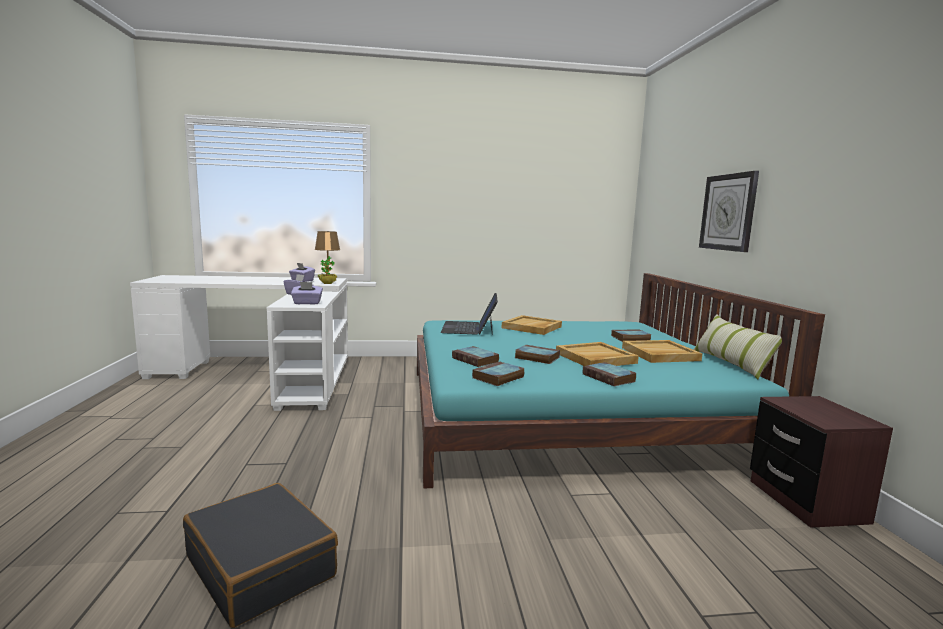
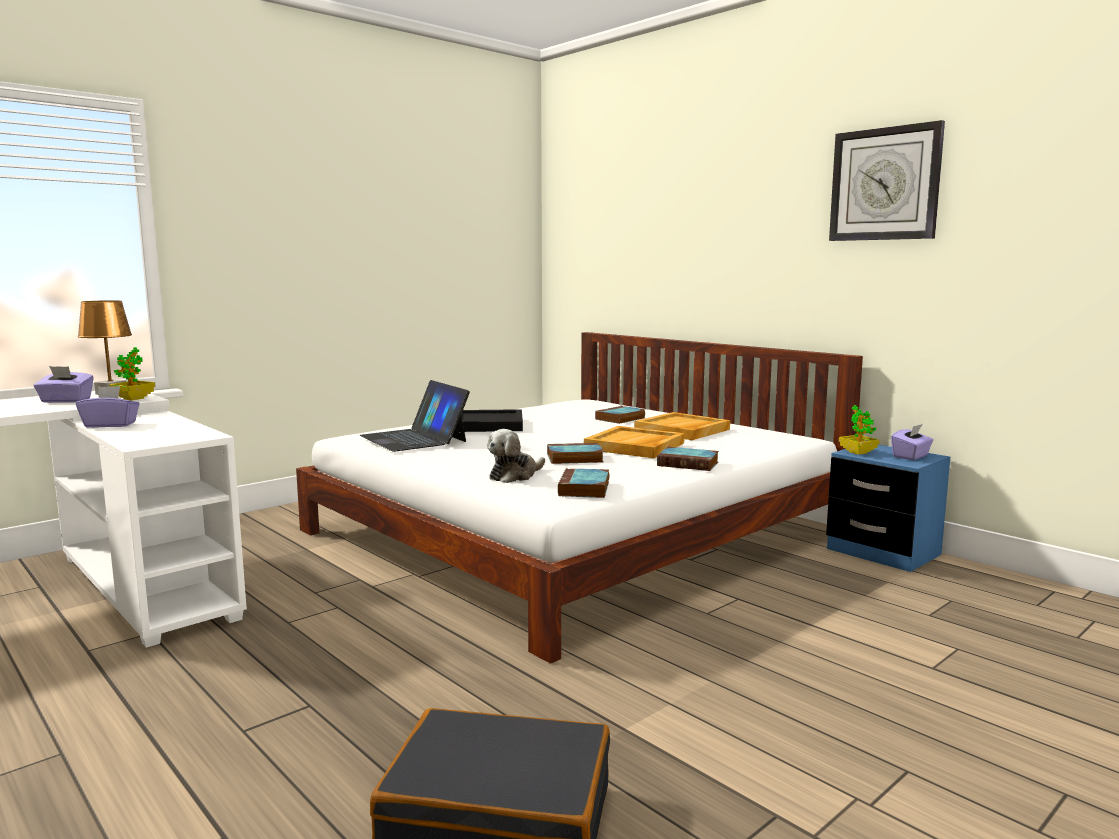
camera: 35 degrees left, 0 degrees up
(307, 303) = (179, 435): purple tissue box -> purple tissue box (911, 456)
(476, 360) = (515, 475): book -> plush toy
(532, 327) = (489, 425): beige tray -> black tray
(564, 411) = (574, 530): turquoise bed -> white bed
(728, 212) = (712, 248): wall clock -> wall clock (885, 184)
(731, 364) = (757, 427): pillow -> none
(788, 402) = (858, 452): none -> potted plant
(806, 501) = (883, 552): brown nightstand -> blue nightstand

